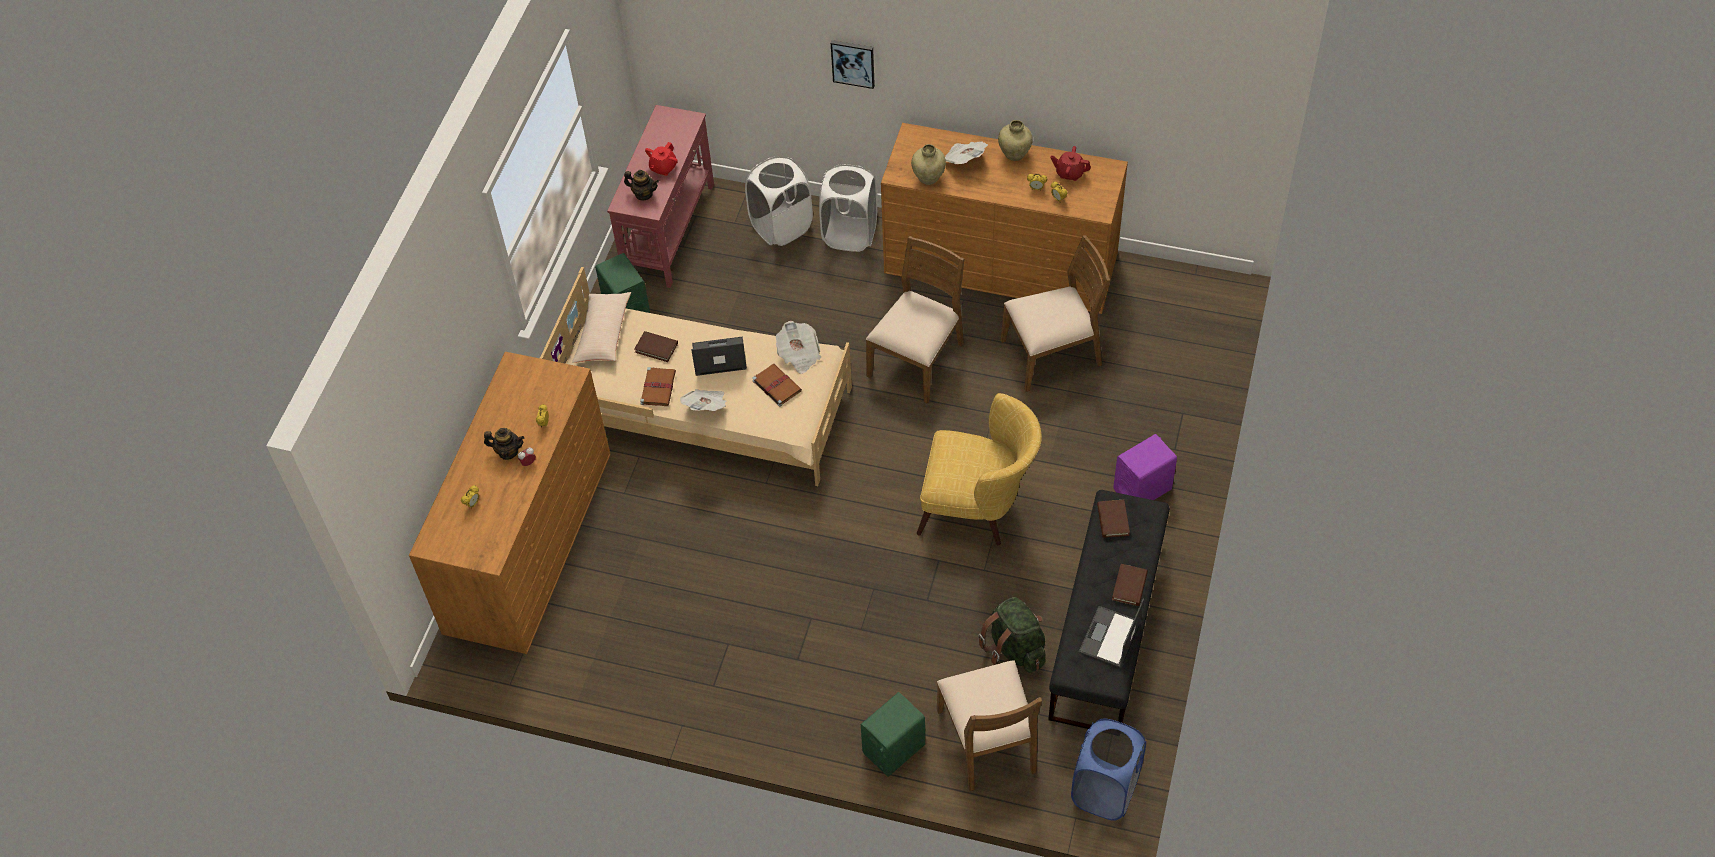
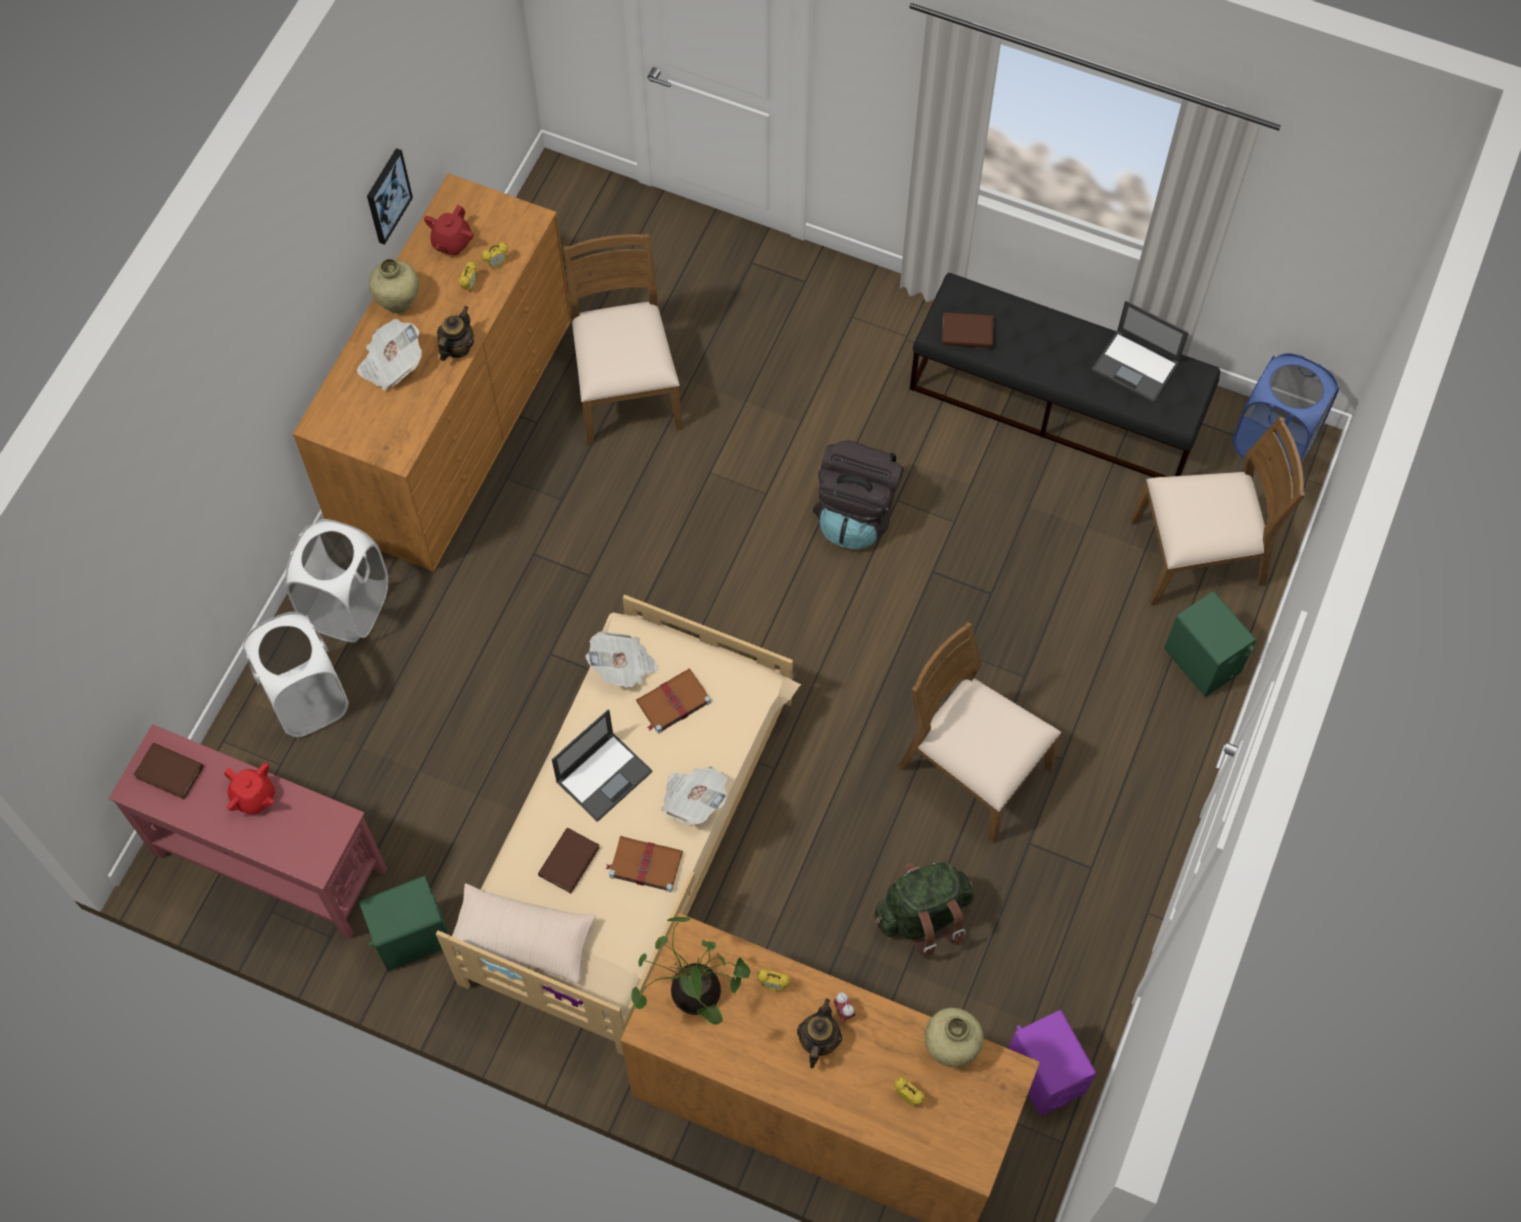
camera: 85 degrees left, 10 degrees up
(535, 383) = (693, 995): none -> potted plant
(643, 194) = (303, 830): teapot -> teapot (457, 347)
(718, 357) = (604, 775): laptop -> laptop turned 135 degrees counterclockwise
(853, 63) = (230, 440): picture -> picture (387, 195)
(917, 360) = (601, 550): brown chair -> brown chair (973, 768)
(928, 178) = (414, 414): beige vase -> beige vase (950, 1047)
(978, 506) = (856, 513): yellow armchair -> black backpack
(1015, 648) = (1073, 505): green backpack -> green backpack (923, 916)
(1129, 586) = (1066, 333): brown book -> brown book (169, 772)
(1142, 489) = (859, 327): purple speaker -> purple speaker (1044, 1073)

